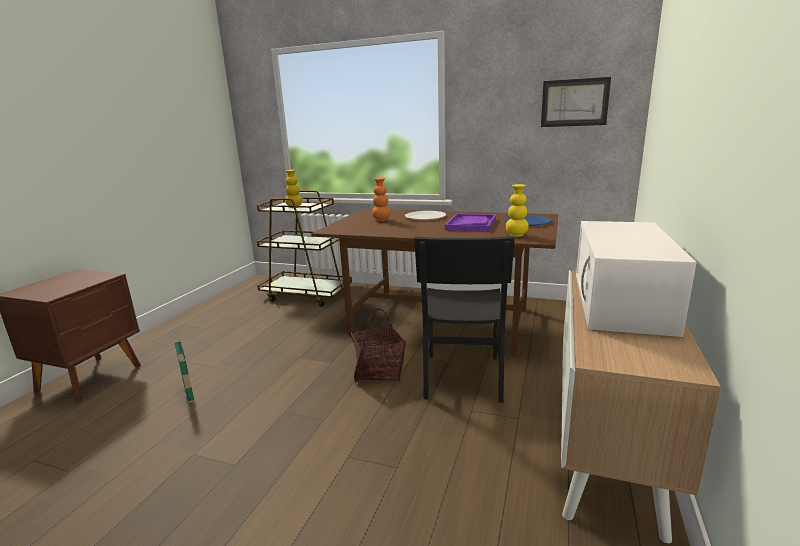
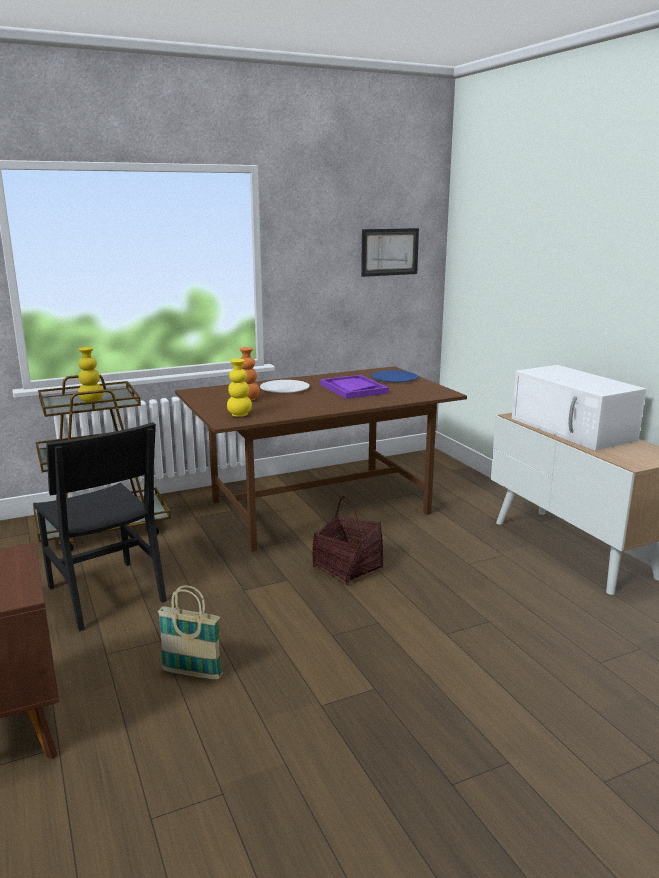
camera: 45 degrees left, 0 degrees up
(462, 376) = (420, 543): black chair -> black chair (105, 594)
(516, 235) = (420, 392): yellow vase -> yellow vase (239, 415)

